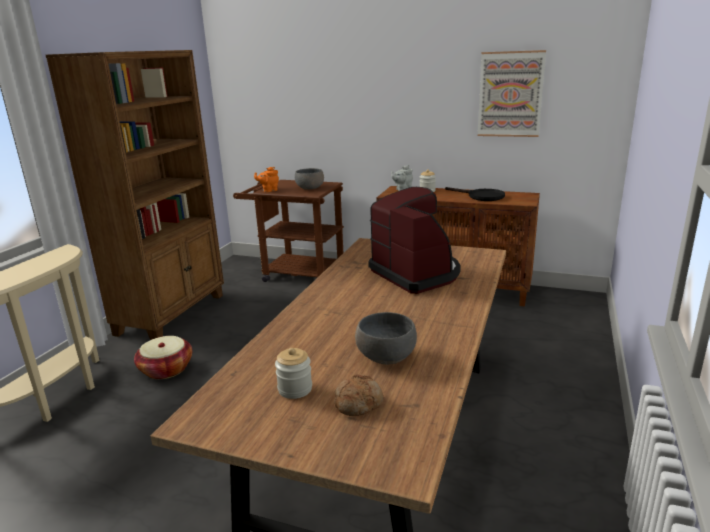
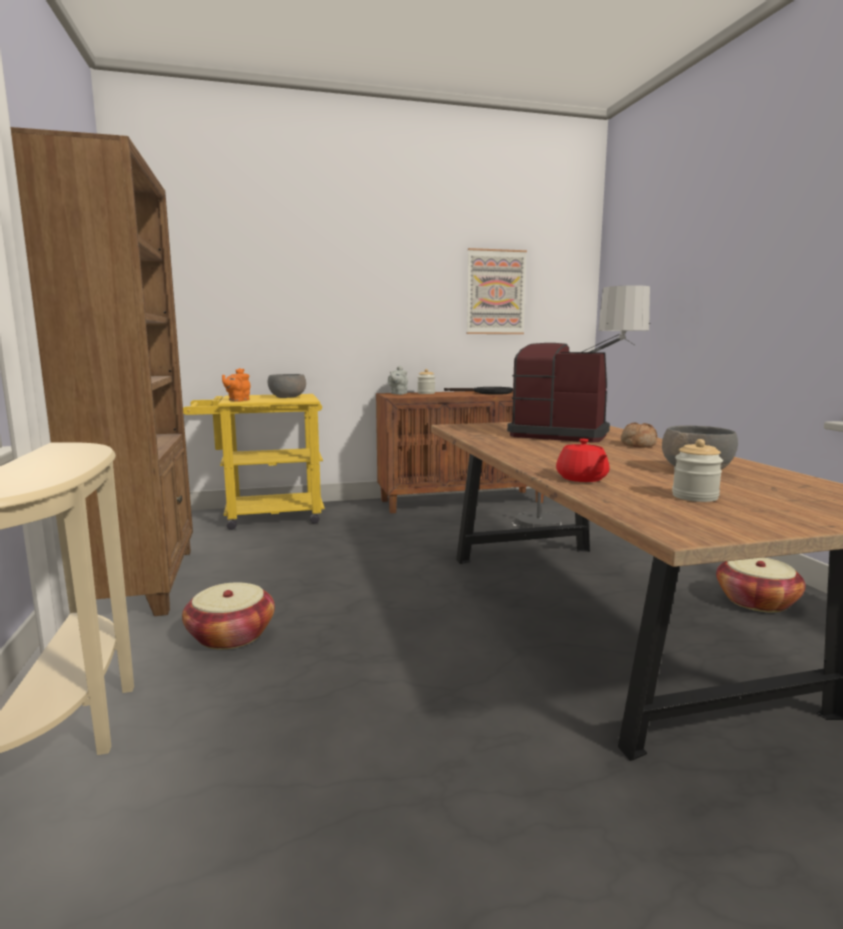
camera: 35 degrees left, 10 degrees down
(281, 343) = (582, 479): none -> red teapot
(296, 274) = (263, 516): brown cart -> yellow cart
(358, 403) = (768, 492): bread -> bread (637, 444)
(514, 337) = (572, 523): none -> floor lamp
(542, 477) = (756, 601): none -> basket

